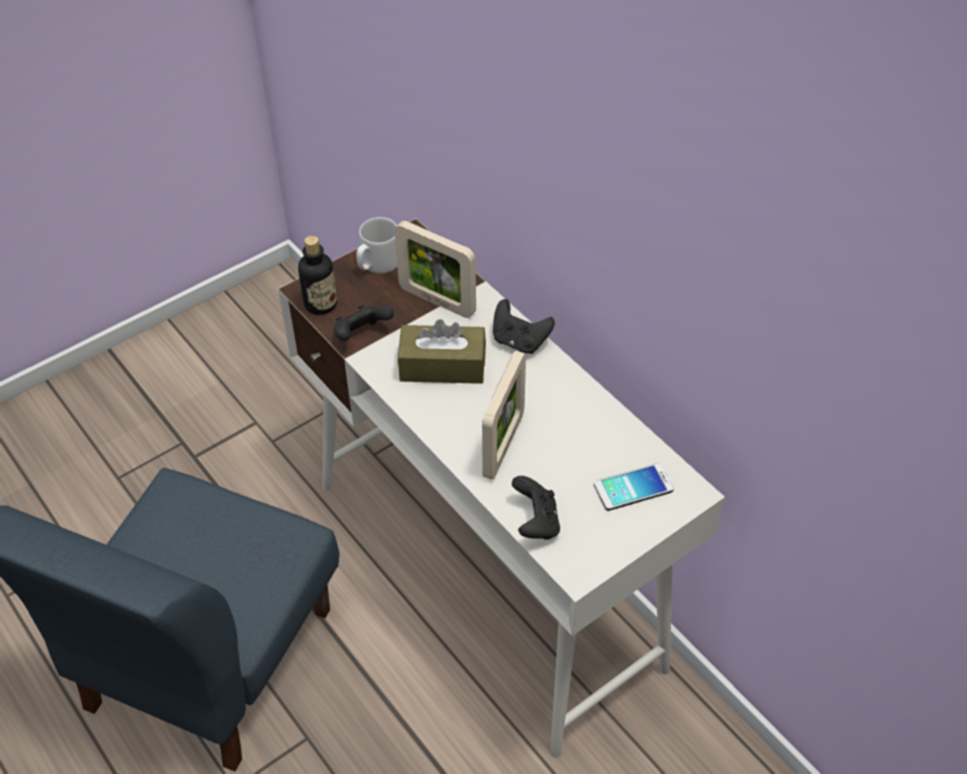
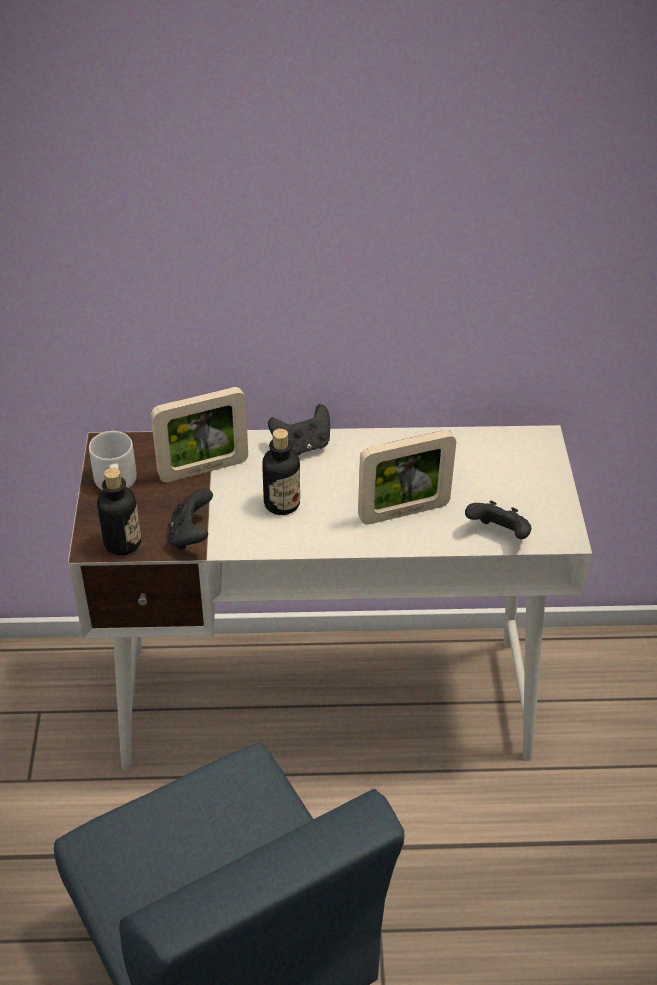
camera: 55 degrees left, 5 degrees down
(442, 366) = (282, 503): brown tissue box -> bottle
(503, 445) = (403, 512): picture frame -> picture frame turned 105 degrees clockwise
(633, 487) = (511, 465): phone -> none

